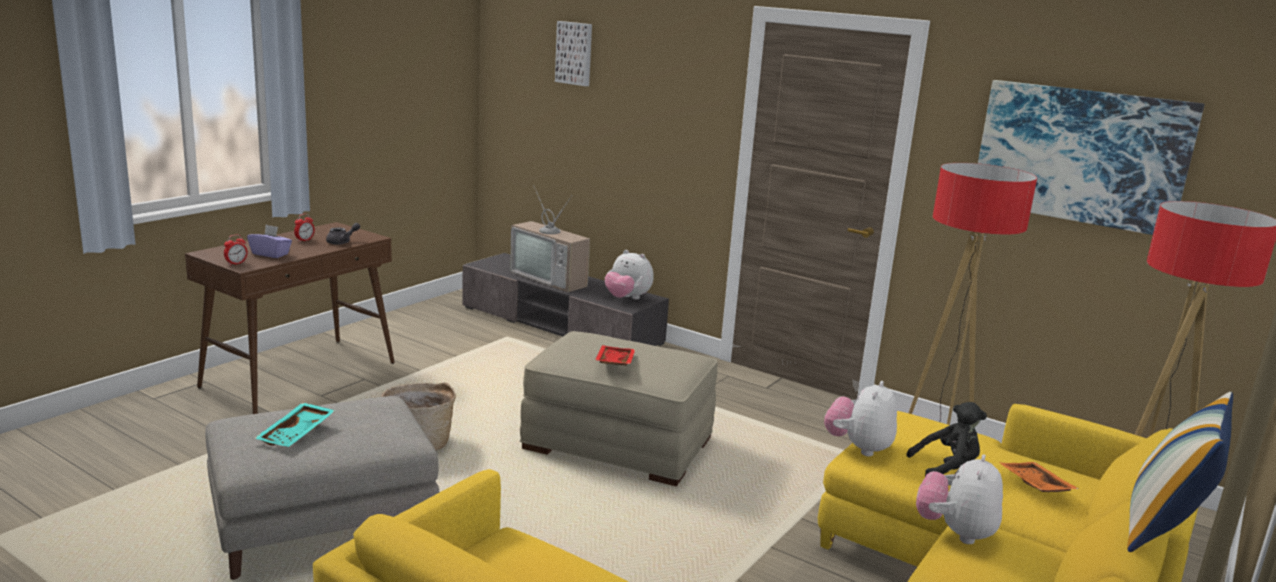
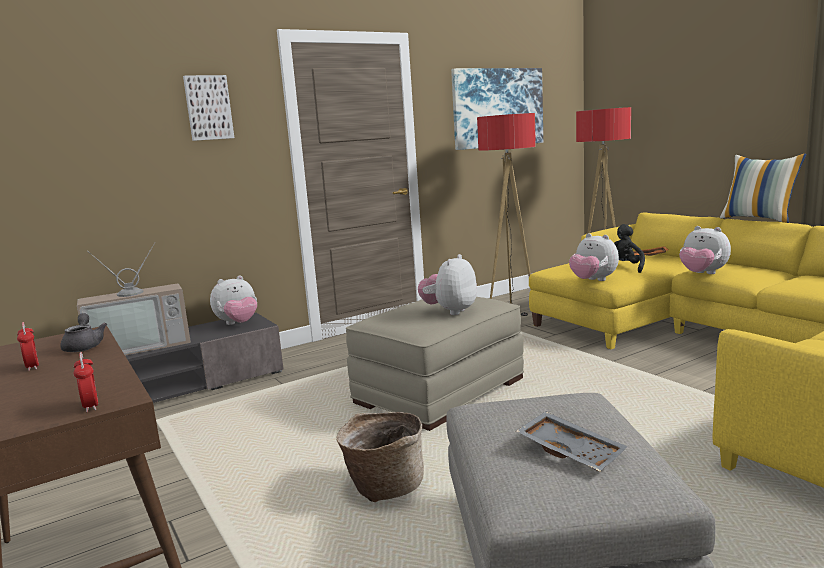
camera: 65 degrees left, 5 degrees down
(270, 254) = (73, 385): purple tissue box -> none
(297, 434) = (571, 451): turquoise tray -> grey tray
(575, 53) = (72, 95): picture -> picture (208, 108)
(613, 362) = (450, 311): red tray -> plush toy

